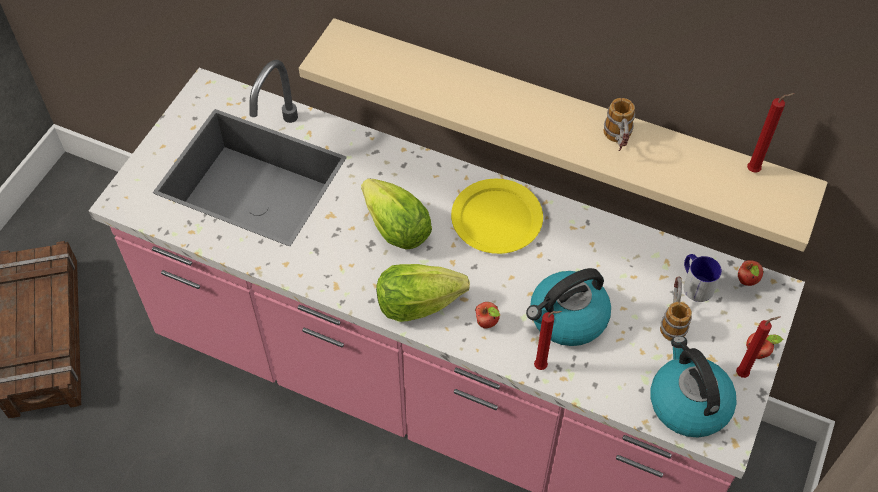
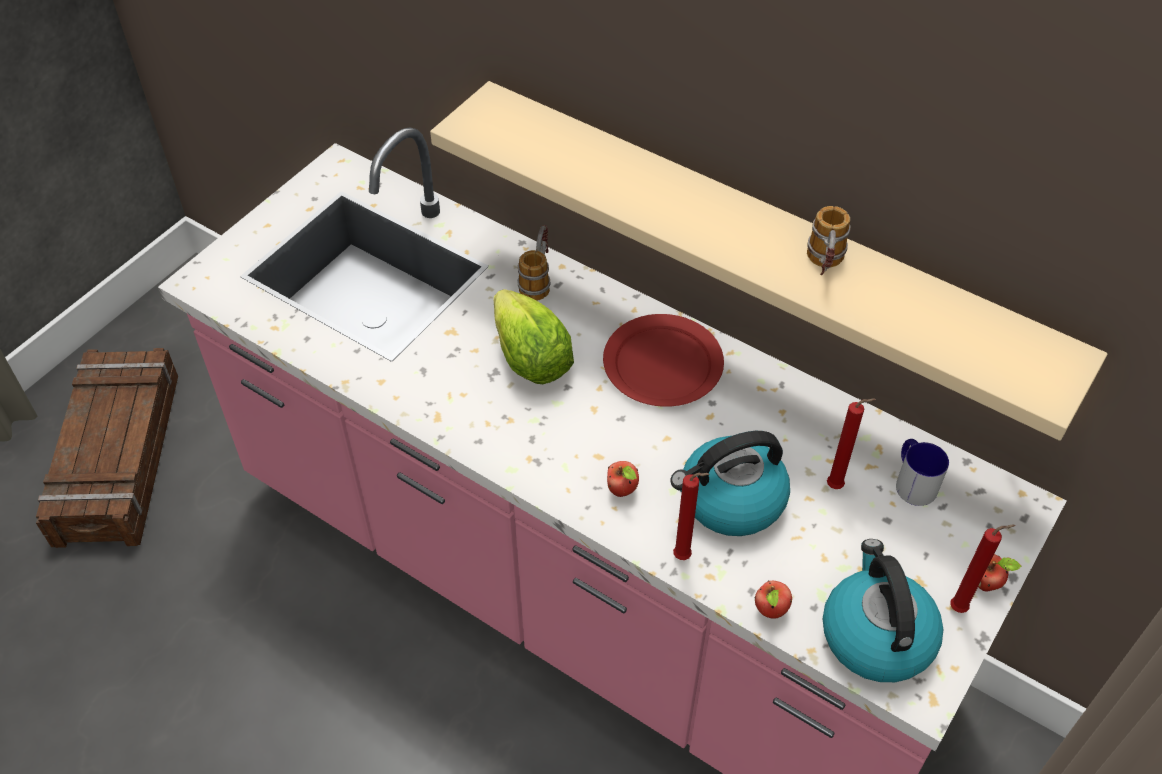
camera: 10 degrees right, 5 degrees down
(417, 303) = (536, 453): lettuce -> none
(497, 219) = (663, 365): yellow plate -> red plate
(672, 319) = (873, 522): mug -> mug (538, 279)
(747, 282) = (985, 489): apple -> apple (771, 612)
(755, 170) = (1007, 325): red candle -> red candle (837, 486)

